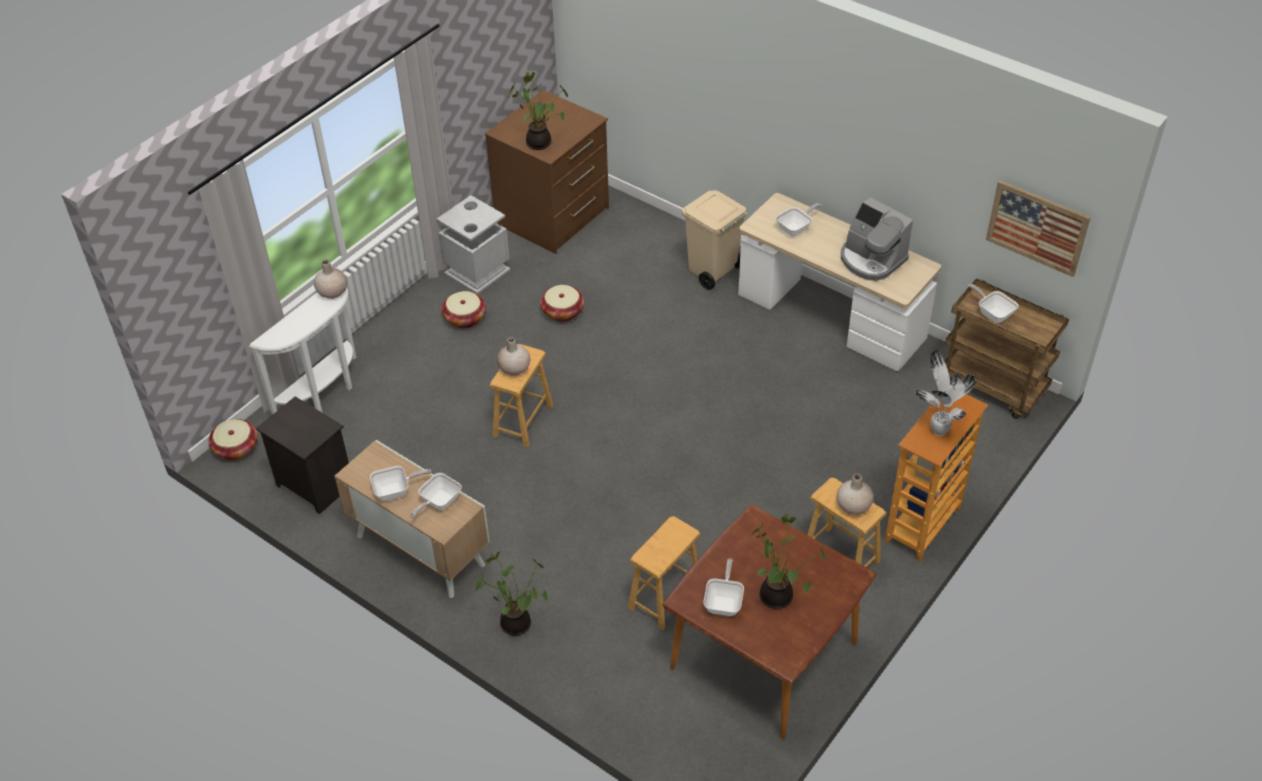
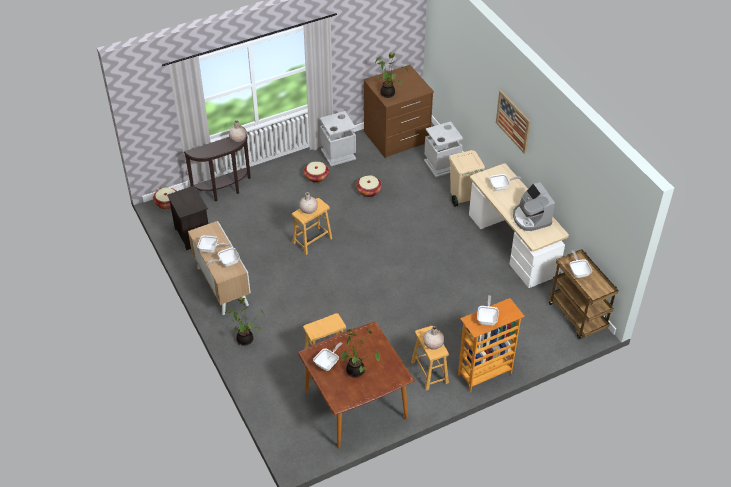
camera: 25 degrees right, 0 degrees up
(325, 394) = (224, 191): white console table -> brown console table
(649, 235) = (442, 165): none -> grey trash can
(938, 429) = (487, 318): potted plant -> frying pan
(1037, 227) = (610, 229): picture -> picture (513, 121)

